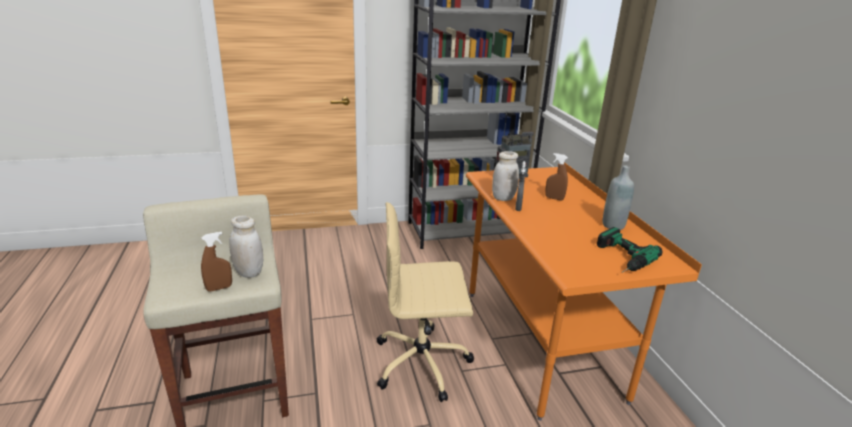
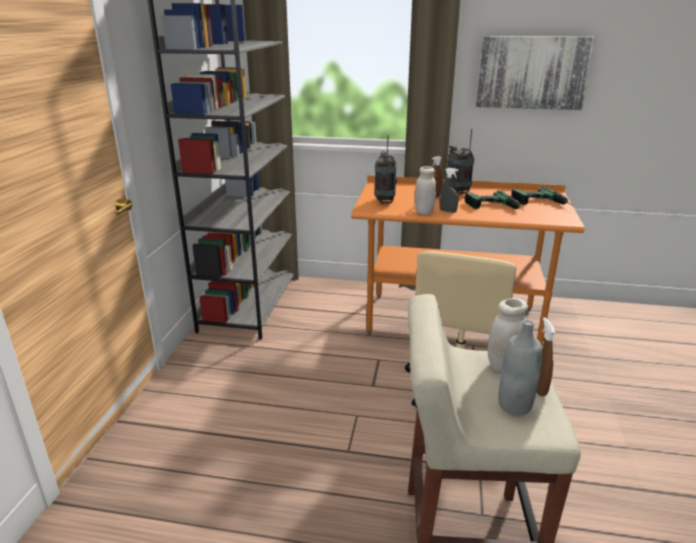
camera: 65 degrees left, 0 degrees up
(562, 230) = (495, 208): none -> power drill
(588, 208) = (457, 192): none -> radio
(613, 225) = (491, 193): grey bottle -> grey bottle (514, 405)
(732, 93) = (532, 72): none -> picture

